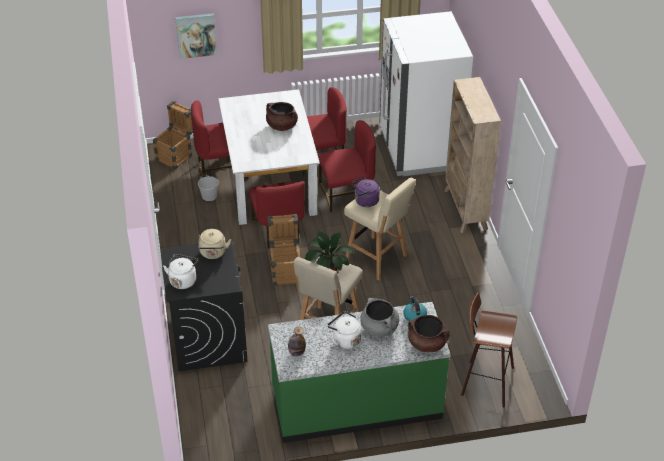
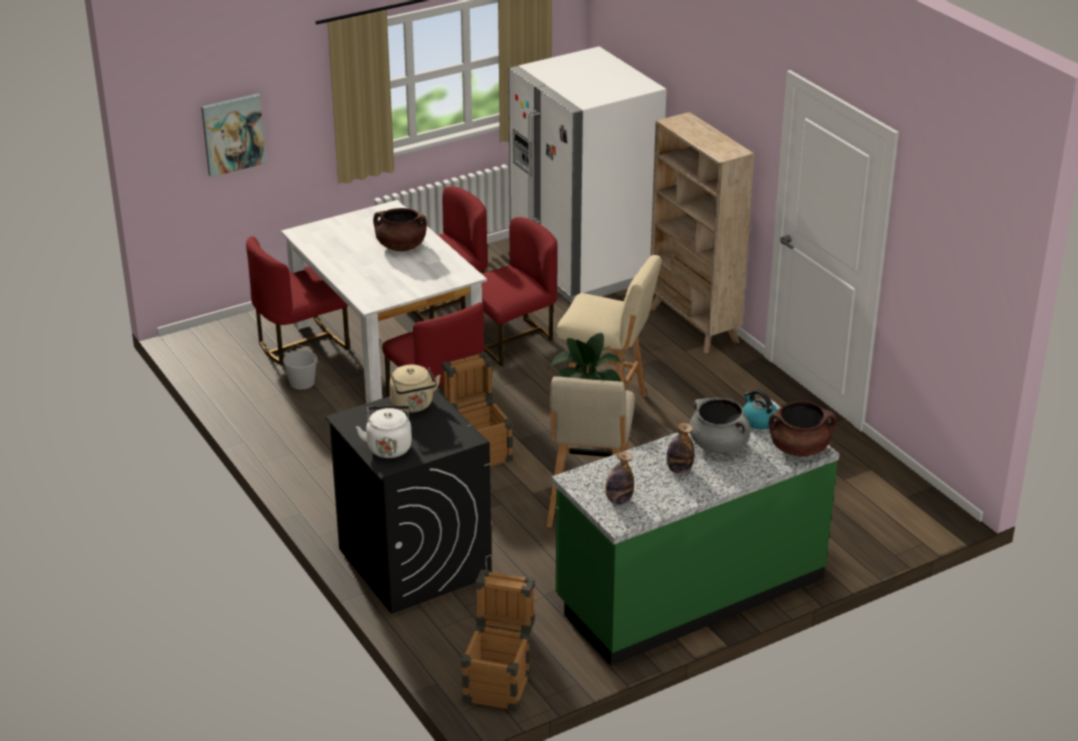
camera: 20 degrees left, 10 degrees down
(177, 155) = (219, 342): crate -> crate (500, 682)
(345, 340) = (679, 470): white kettle -> bottle
(365, 201) = (585, 311): purple kettle -> none
(485, 382) = (854, 520): stool -> none

